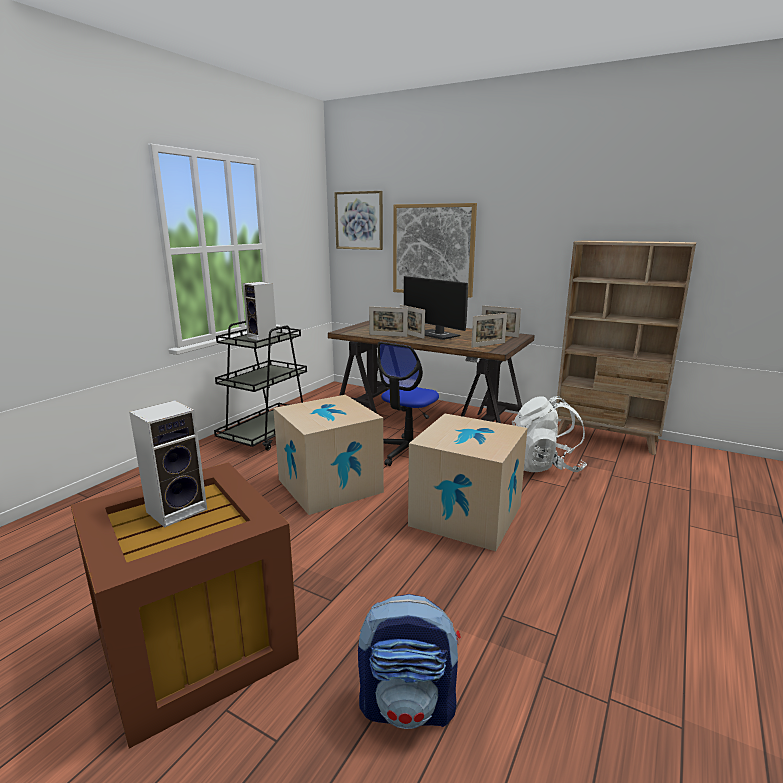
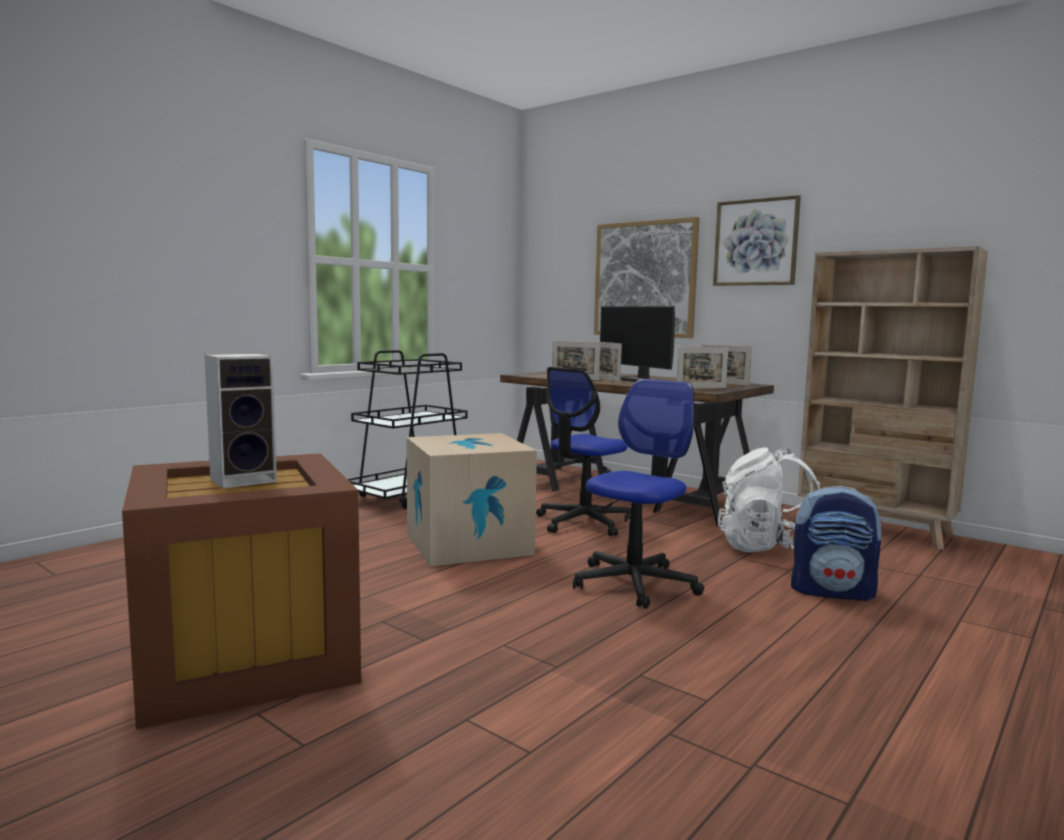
camera: 10 degrees right, 10 degrees down
(263, 337) = (414, 369): speaker -> none
(359, 220) = (556, 247): picture -> picture (756, 242)
(408, 706) = (478, 737): backpack -> backpack (832, 592)
(466, 515) = (635, 583): cardboard box -> office chair

